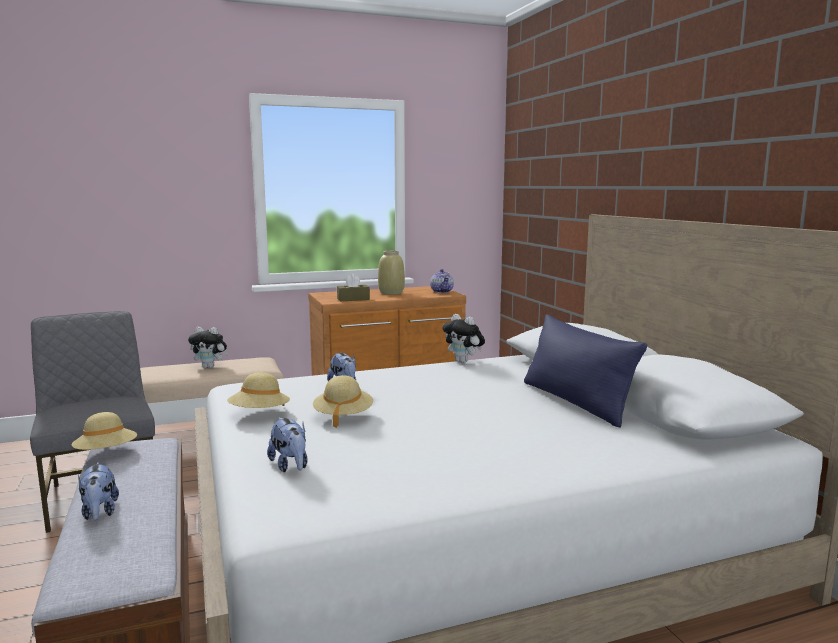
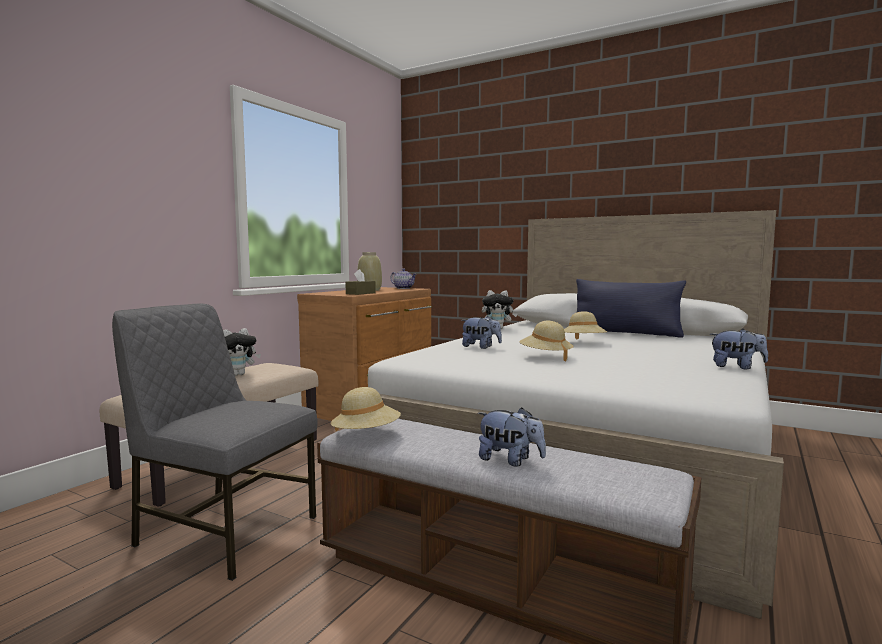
camera: 40 degrees left, 5 degrees down
(259, 414) = (489, 365): beige hat -> beige hat (583, 343)
(290, 466) = (622, 378): plush toy -> plush toy (736, 367)

